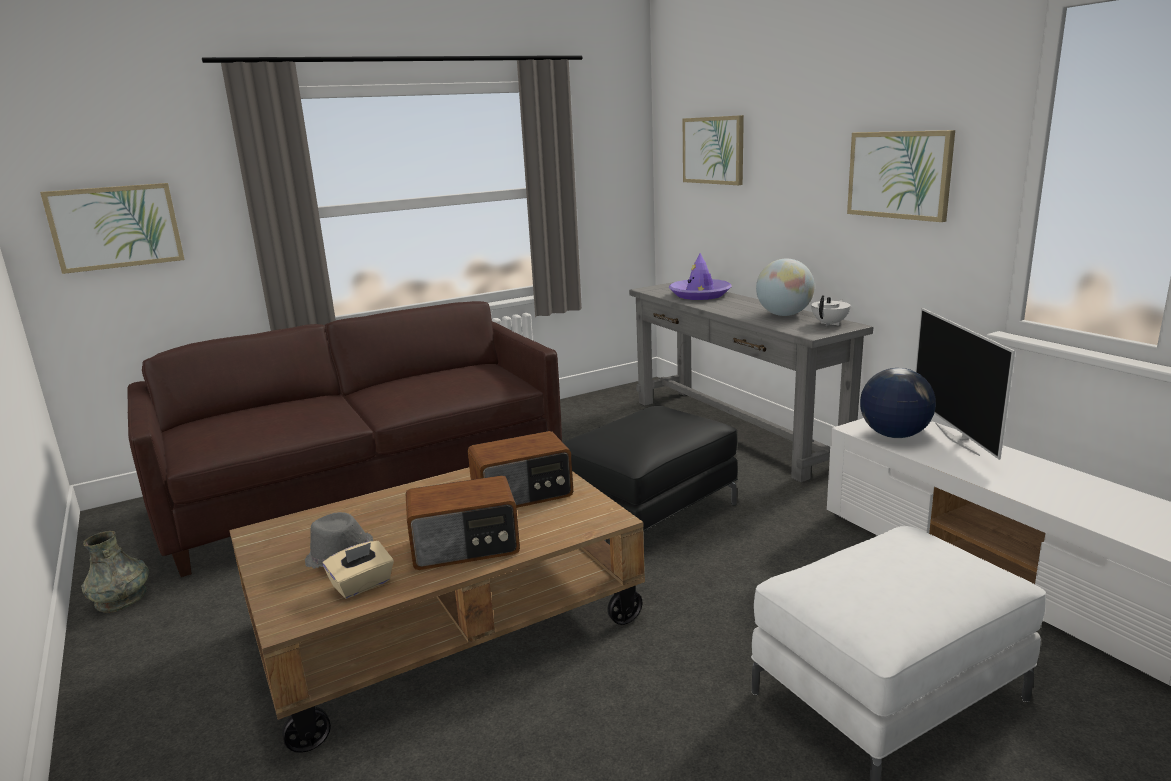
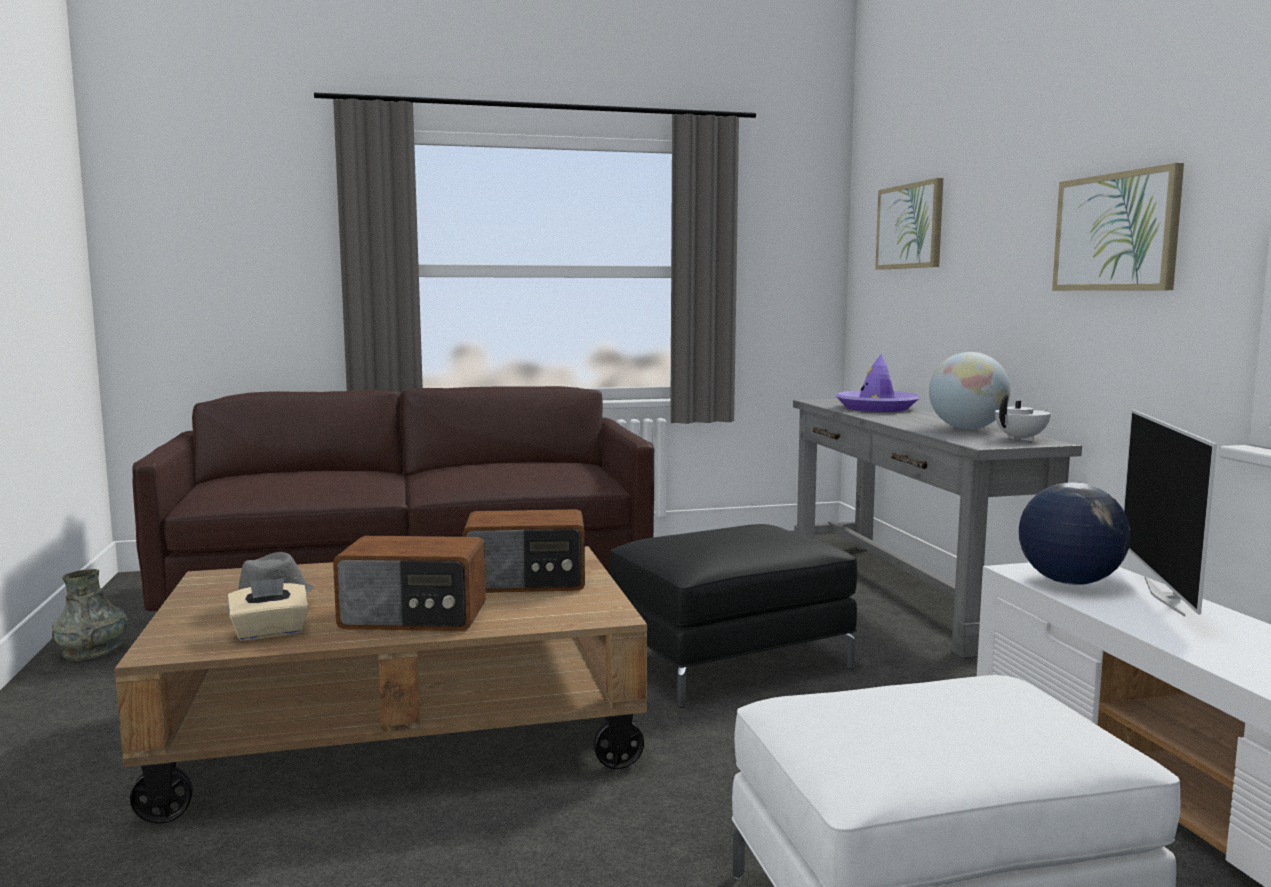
camera: 15 degrees right, 10 degrees down
(115, 227) = (204, 264): picture -> none

